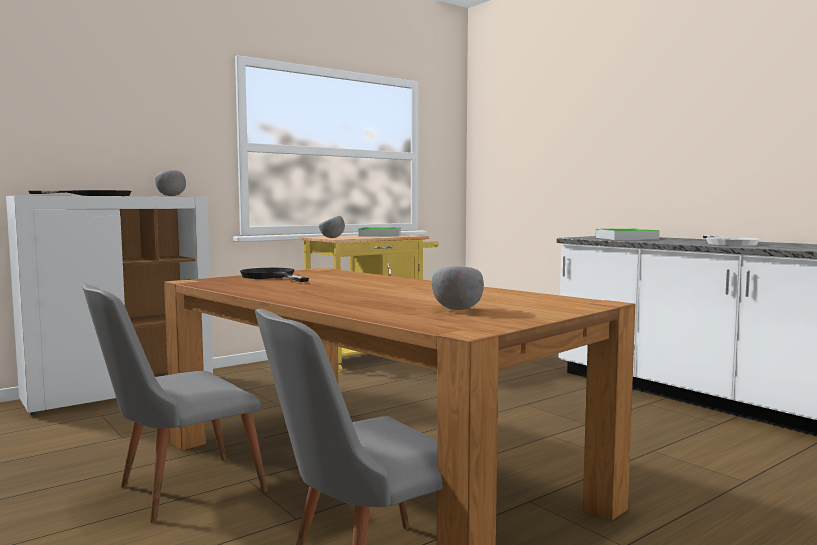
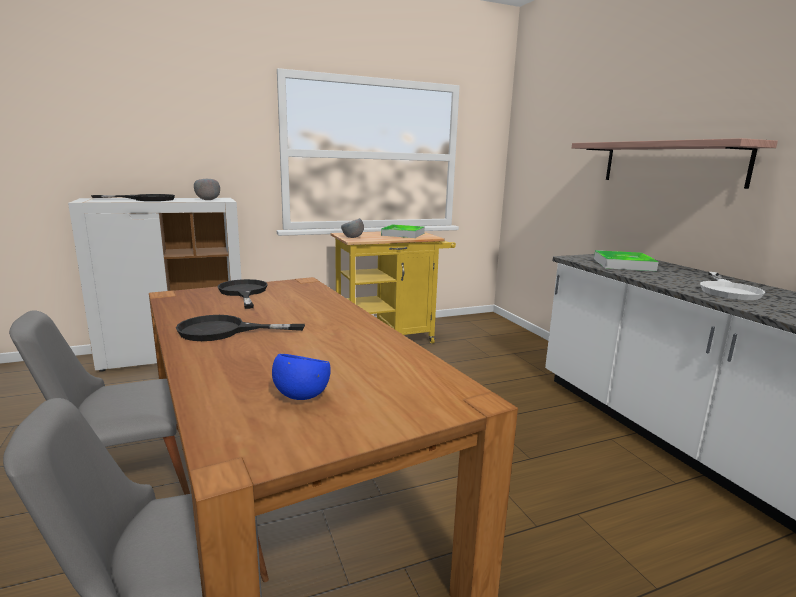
camera: 15 degrees right, 10 degrees up
(307, 292) = (224, 331): none -> black frying pan
(457, 310) = (301, 397): grey bowl -> blue bowl
(648, 145) = (670, 163): none -> shelf

